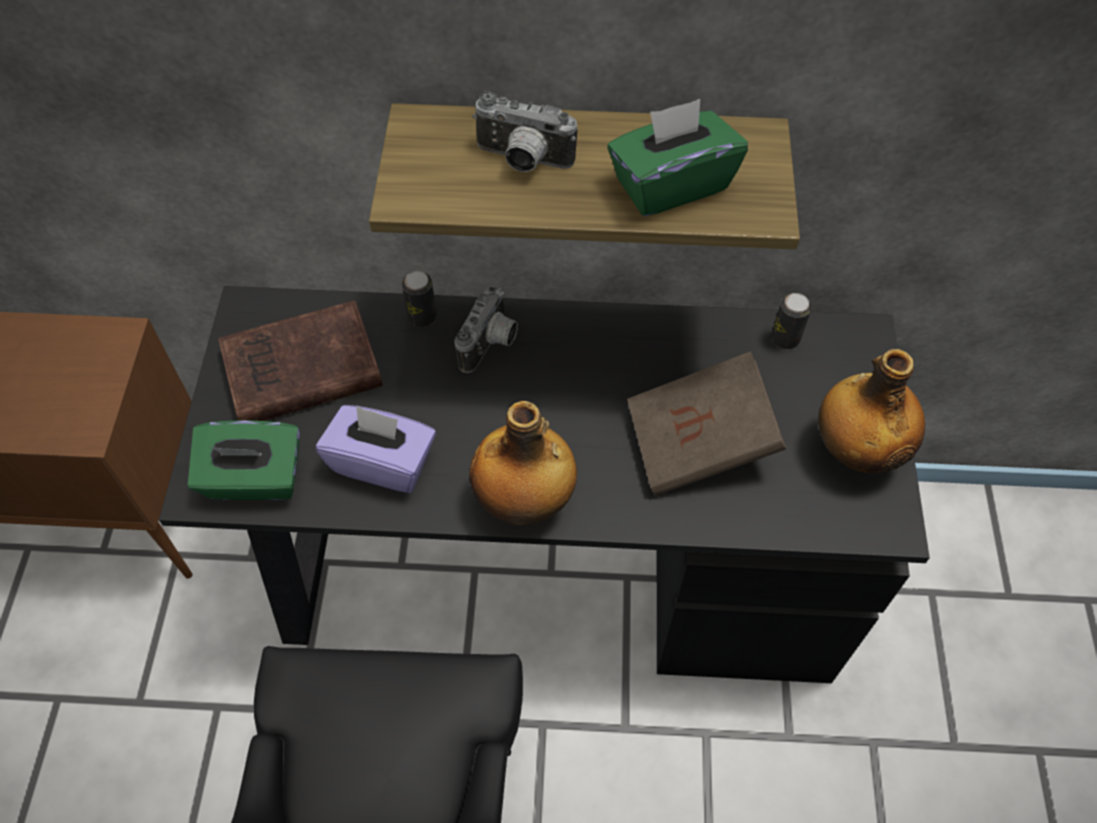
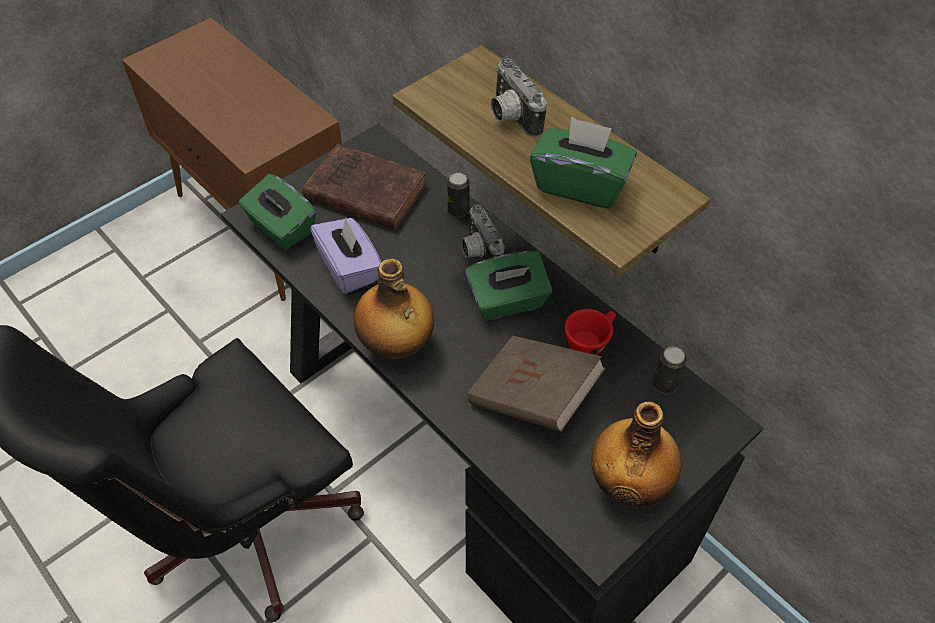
camera: 45 degrees right, 5 degrees down
(491, 345) = (478, 252): camera -> camera turned 90 degrees clockwise
(575, 371) = (508, 302): none -> green tissue box
(685, 350) = (590, 340): none -> red cup

